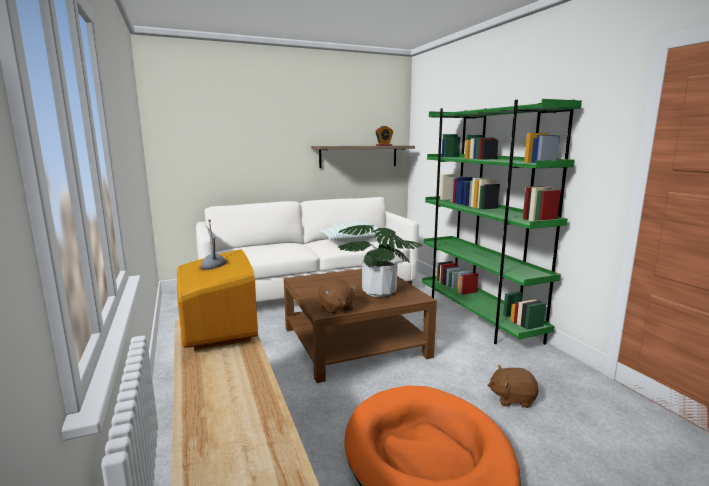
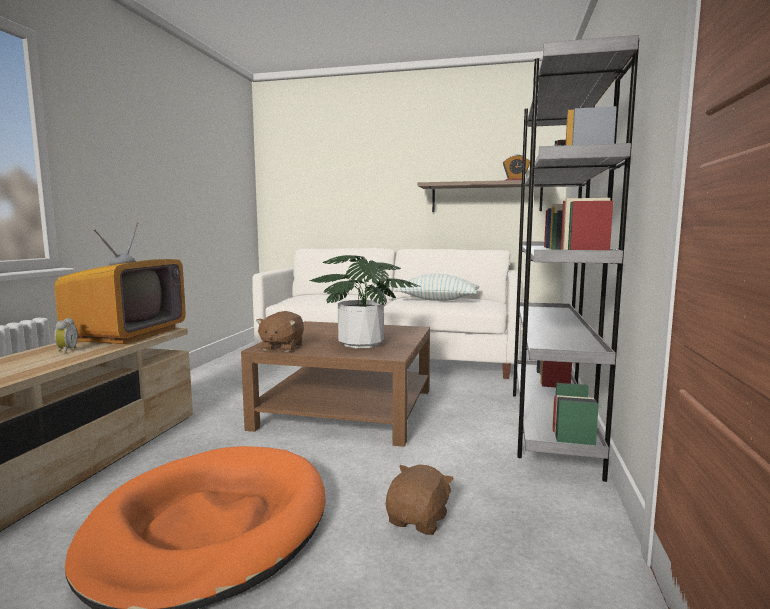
camera: 35 degrees right, 5 degrees down
(220, 363) = (66, 351): none -> alarm clock
(477, 318) = (550, 425): green bookcase -> grey bookcase
(512, 399) = (419, 520): brown plush toy -> brown plush toy turned 75 degrees clockwise

